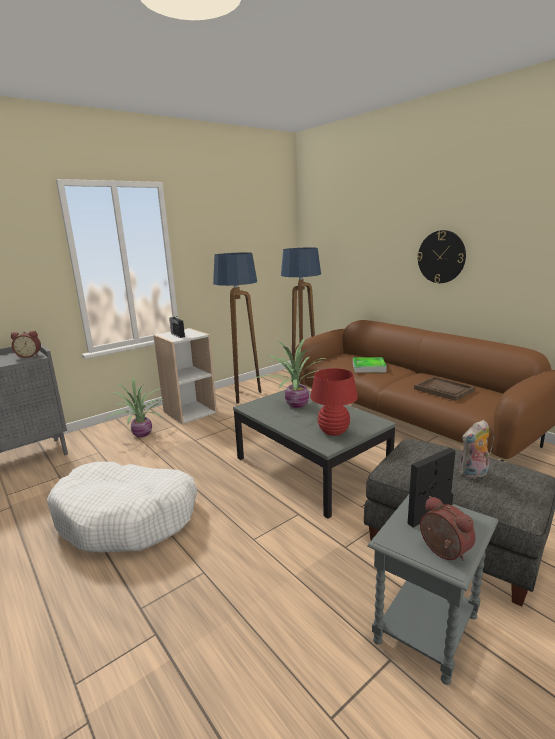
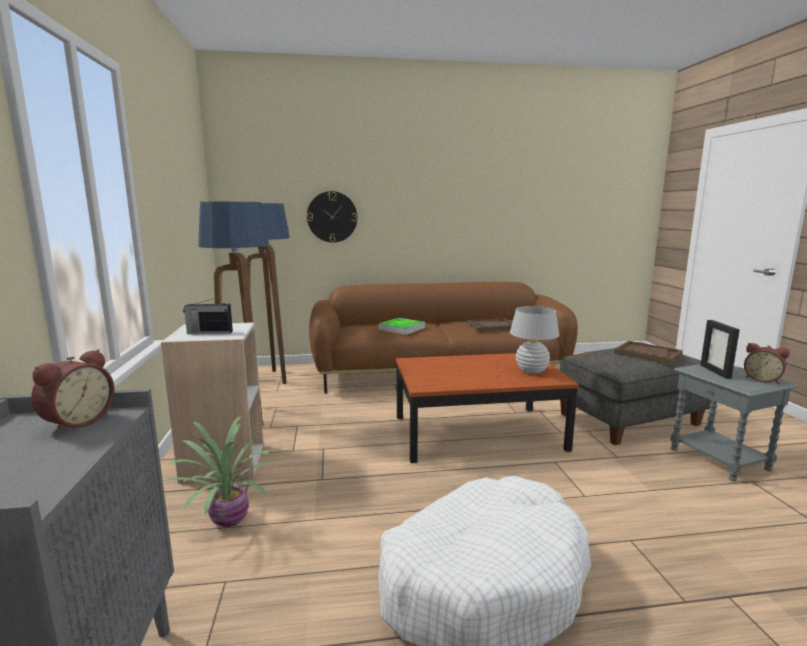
camera: 60 degrees left, 5 degrees down
(295, 405) = (449, 369): potted plant -> none
(311, 468) = (477, 432): grey coffee table -> brown coffee table
(333, 432) = (531, 371): red table lamp -> white table lamp
(441, 257) = (424, 213): wall clock -> wall clock (332, 217)
(442, 552) = (762, 379): alarm clock -> alarm clock turned 135 degrees counterclockwise
(474, 474) = (647, 354): plush toy -> brown tray

